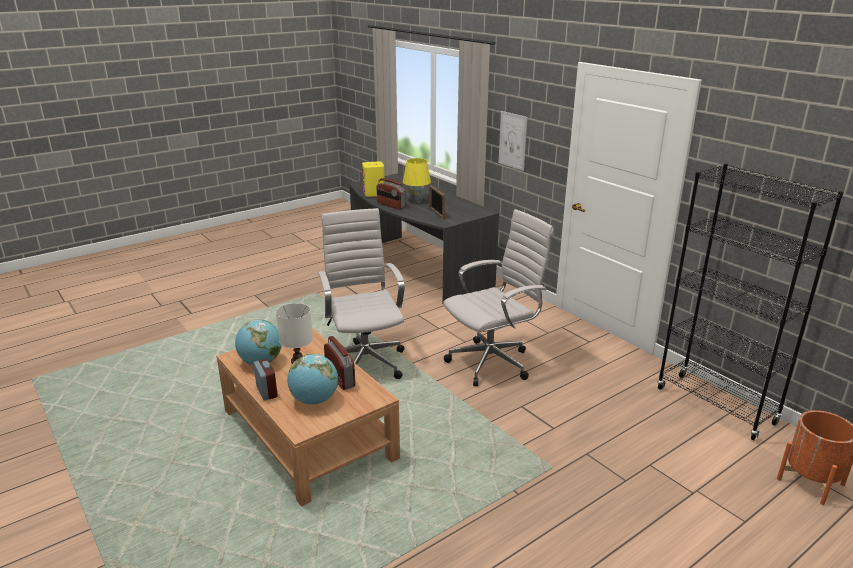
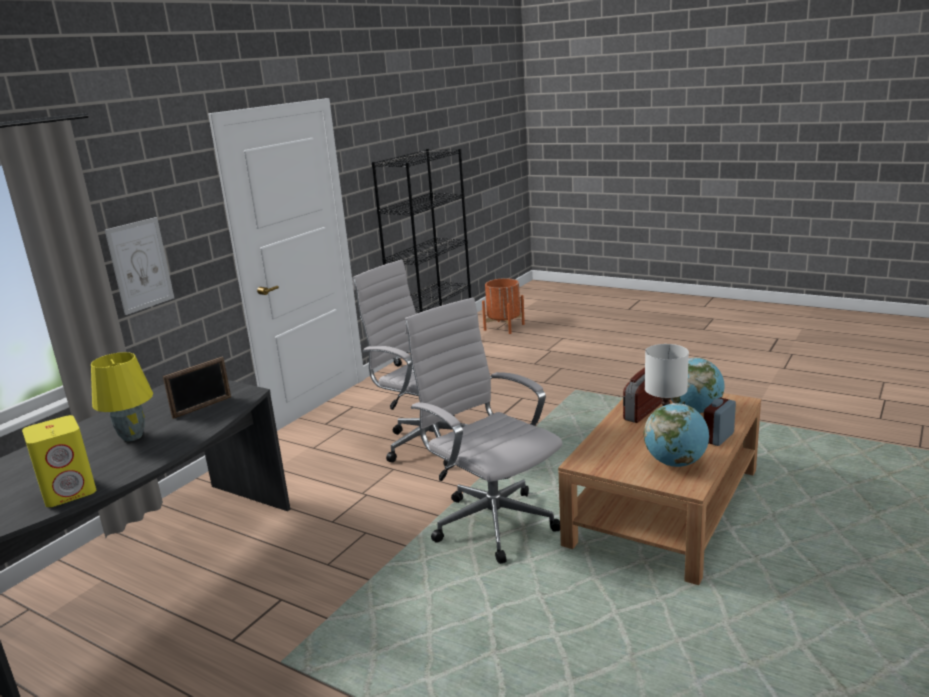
camera: 110 degrees left, 5 degrees down
(364, 361) = (490, 521): white office chair -> white office chair turned 90 degrees clockwise
(391, 205) = (157, 453): radio -> none

